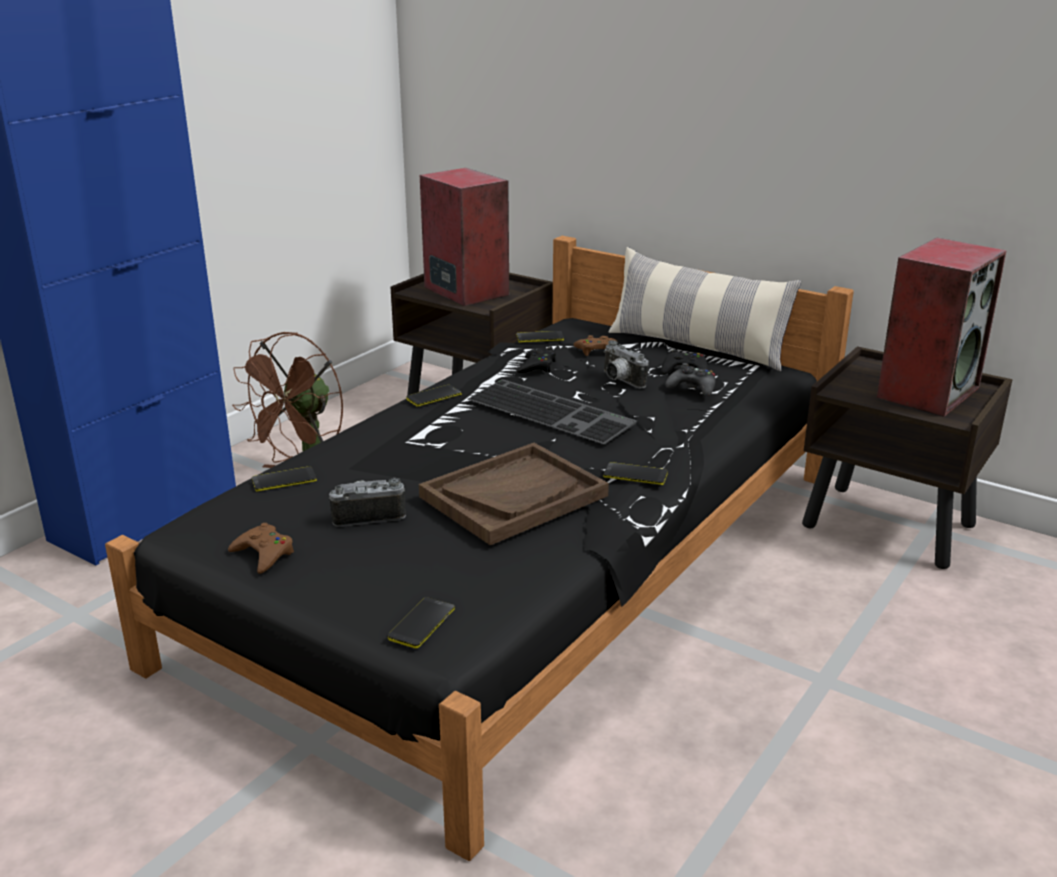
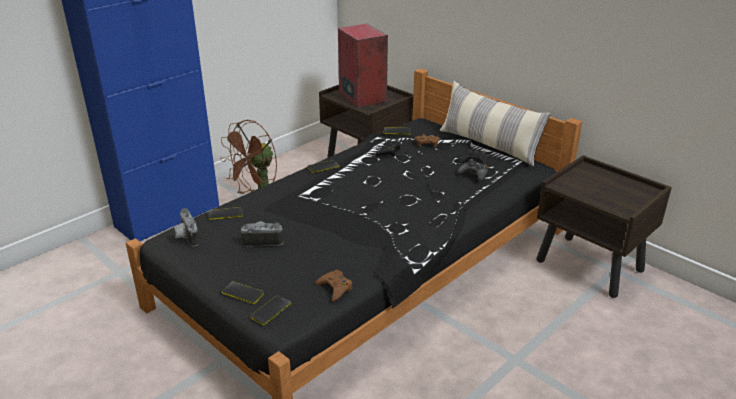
camera: 10 degrees right, 5 degrees up
(263, 554) = (201, 259): brown game controller -> brown game controller (335, 288)
(514, 496) = (345, 237): brown tray -> none
(553, 411) = (387, 183): keyboard -> none
(619, 381) = (432, 165): camera -> camera (185, 237)
(635, 475) = (419, 230): phone -> phone (242, 293)
(927, 392) = (614, 190): speaker -> none

